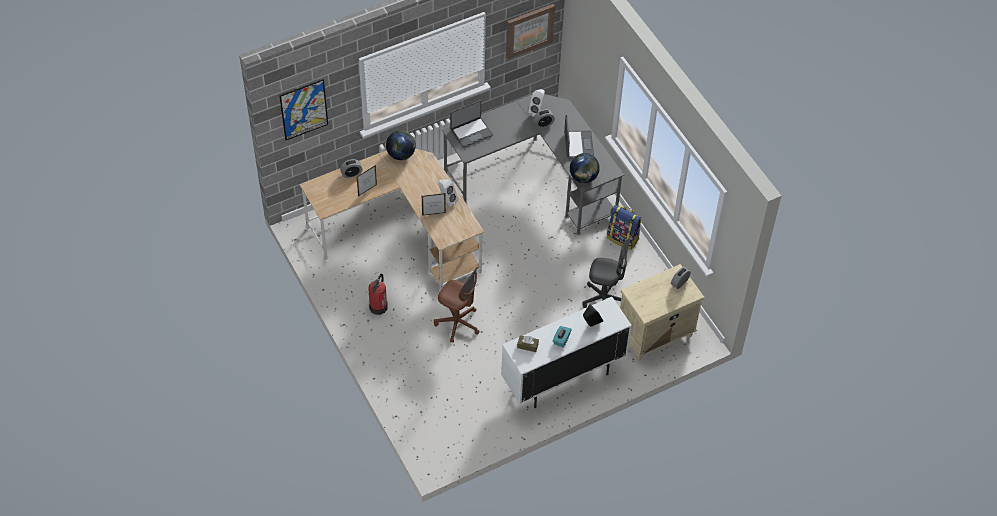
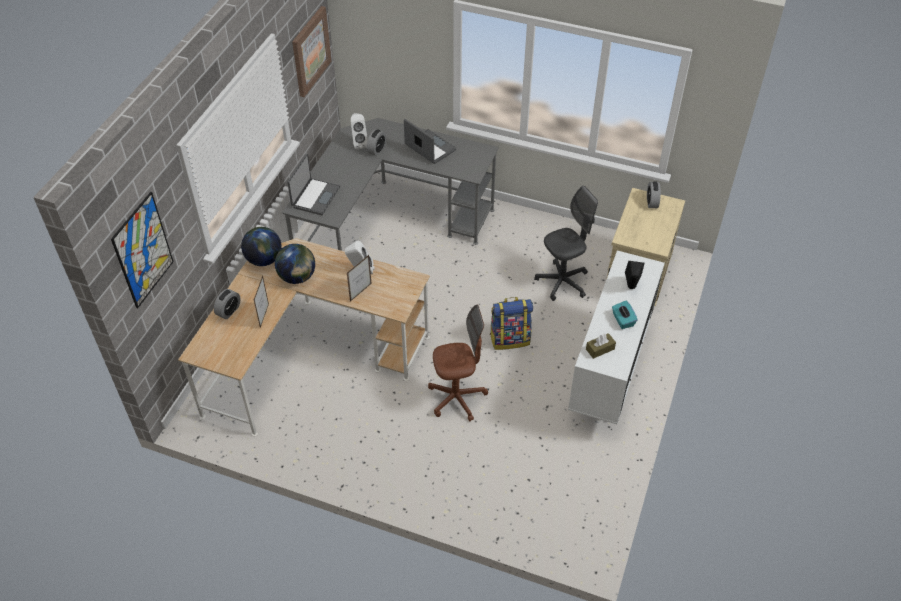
camera: 40 degrees left, 5 degrees down
(378, 306) = (360, 440): fire extinguisher -> none
(583, 177) = (466, 170): globe -> globe (297, 277)
(623, 238) = (518, 221): backpack -> backpack (510, 339)

